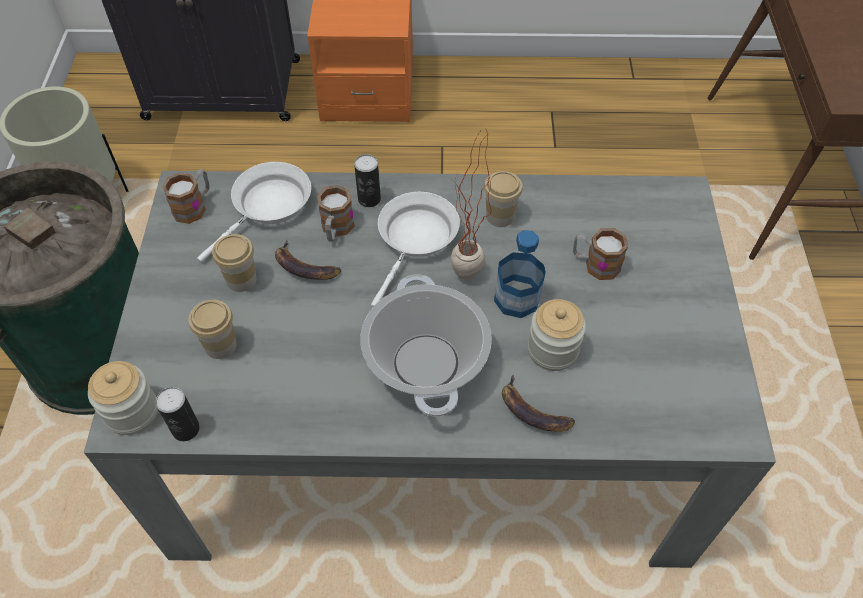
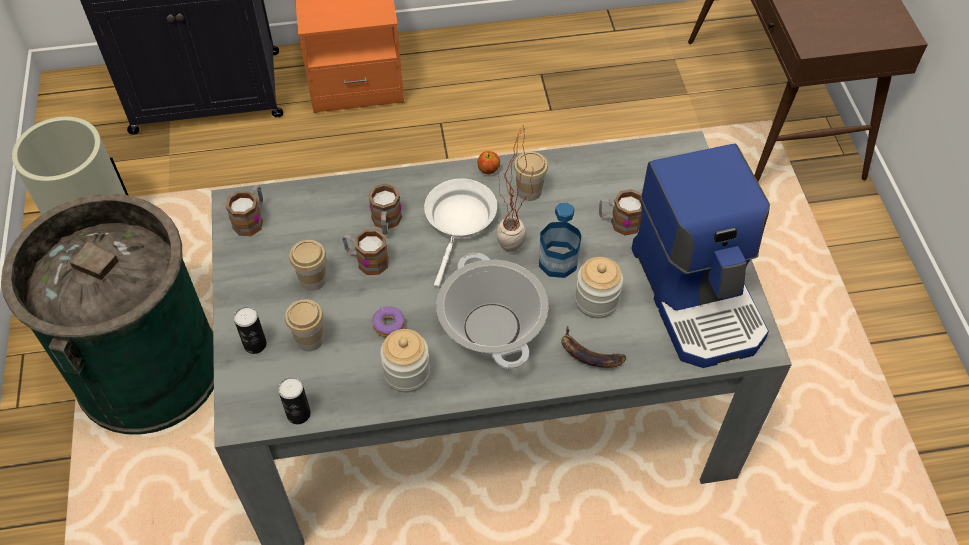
camera: 10 degrees left, 0 degrees up
(132, 411) = (247, 407): jar -> jar (407, 373)
(268, 207) = (320, 211): white frying pan -> none
(304, 267) = (366, 260): banana -> mug
(311, 342) = (389, 325): none -> donut
(369, 199) = (409, 191): can -> can (255, 344)
(460, 187) = (488, 169): none -> apple
(675, 361) = (699, 295): none -> coffee machine

